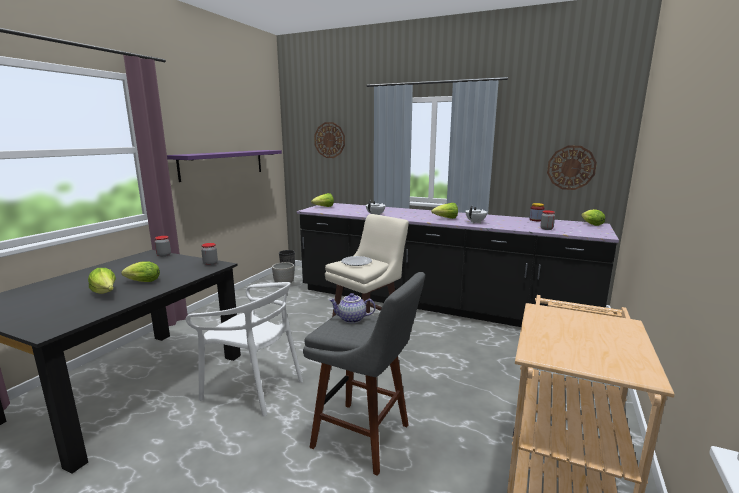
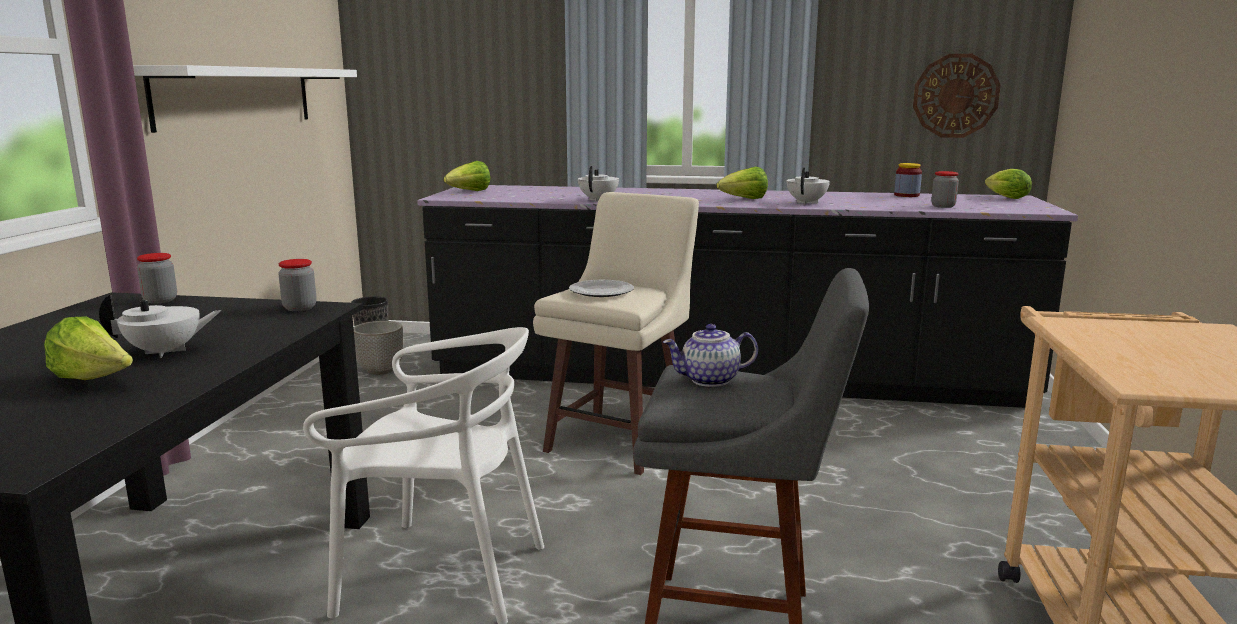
camera: 15 degrees left, 0 degrees up
(141, 282) = (165, 352): lettuce -> white teapot
(223, 164) = (237, 96): purple shelf -> white shelf
(329, 140) = (459, 49): wall clock -> none

